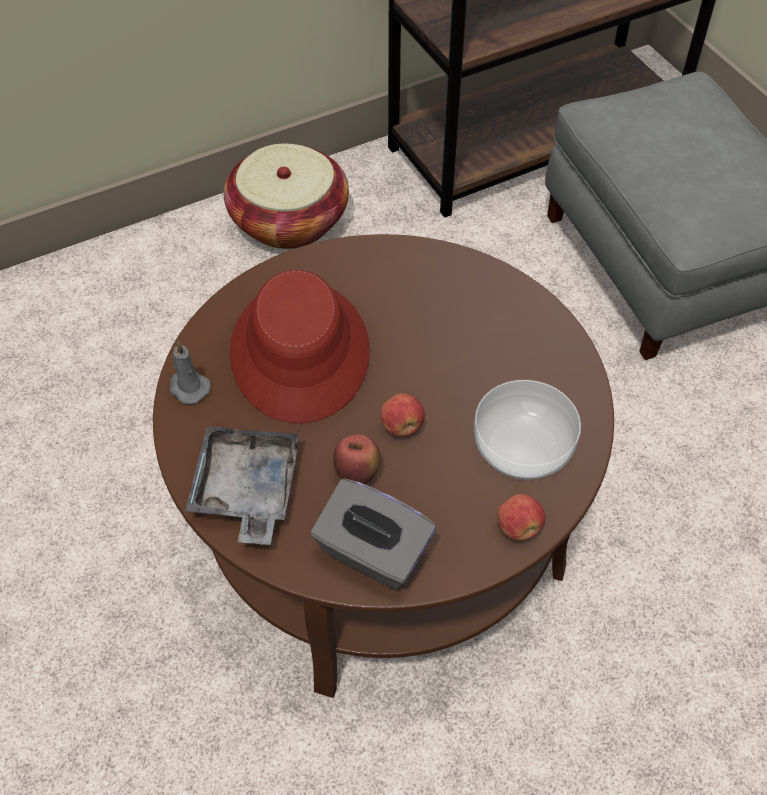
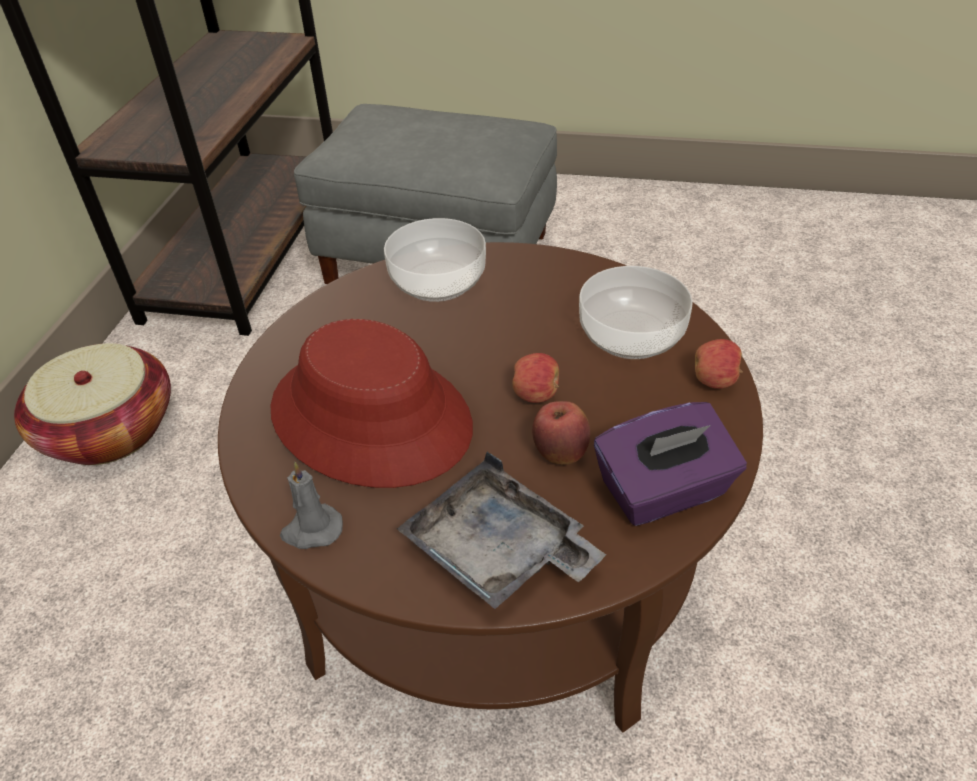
camera: 50 degrees left, 10 degrees down
(372, 553) = (663, 491): grey tissue box -> purple tissue box
(470, 293) = (439, 281): none -> bowl

